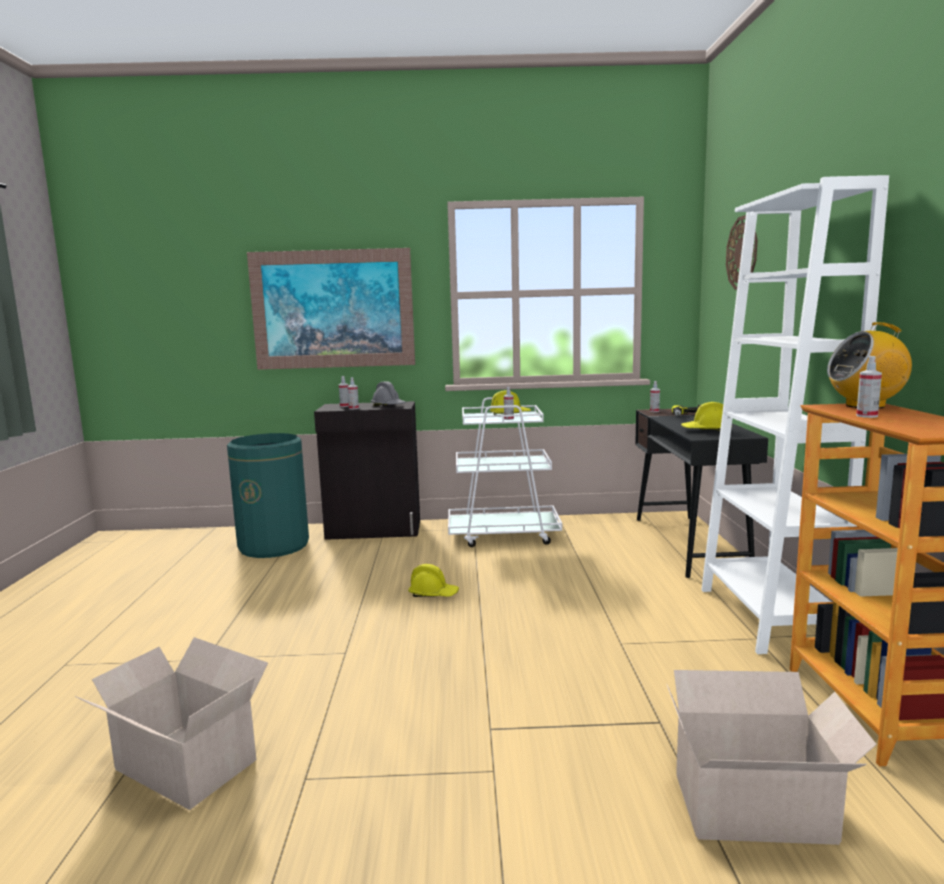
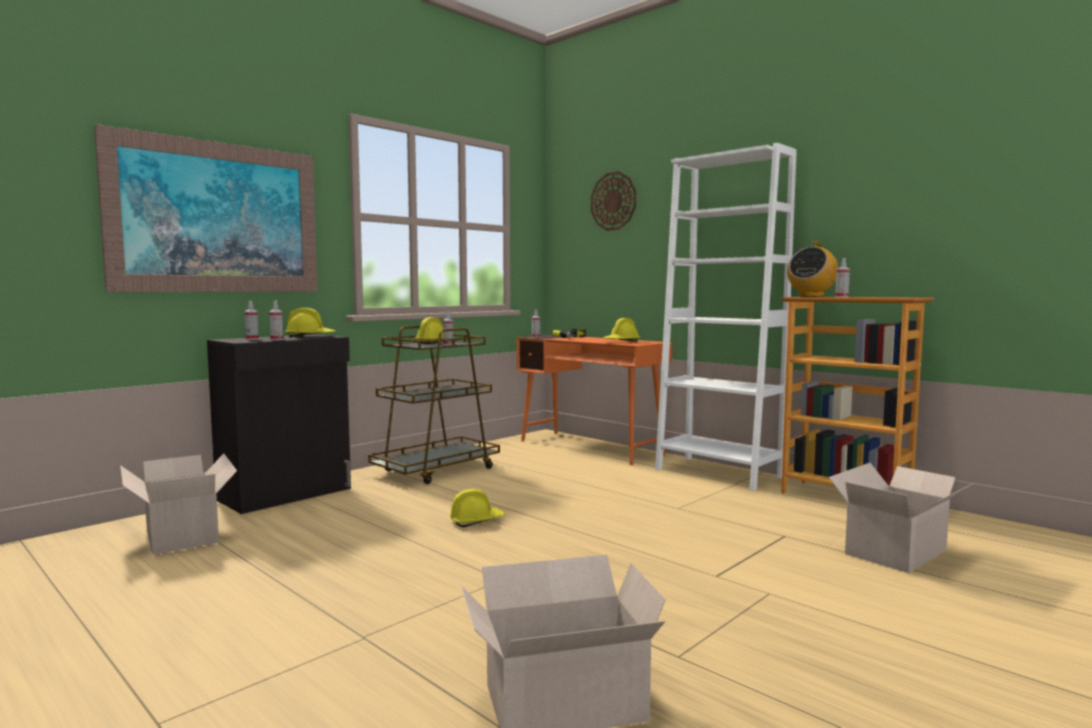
camera: 45 degrees left, 5 degrees down
(274, 546) = (182, 534): green trash can -> cardboard box
(389, 406) = (310, 337): grey hard hat -> yellow hard hat
(504, 535) = (436, 470): white cart -> brown cart
(689, 544) = (590, 447): black desk -> orange desk

